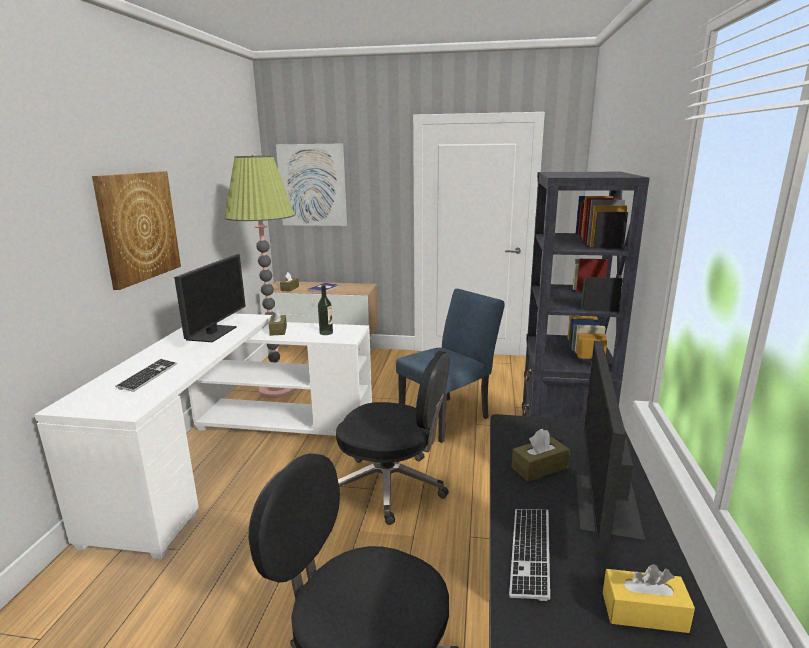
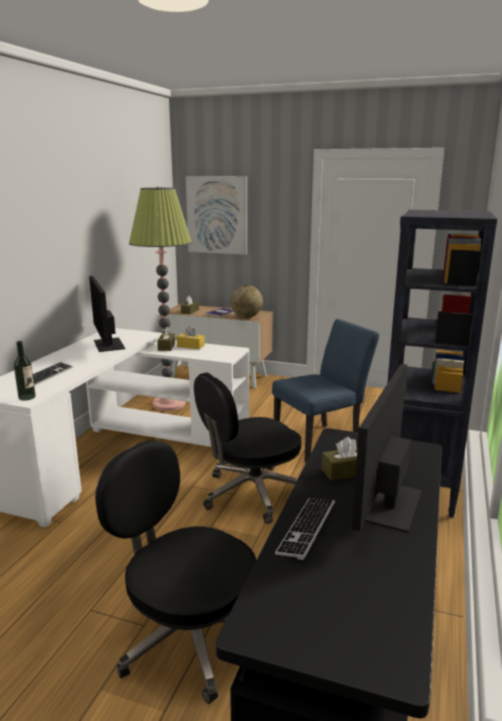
camera: 10 degrees right, 0 degrees up
(138, 226) = (52, 248): picture -> none
(213, 333) = (108, 345): monitor -> monitor turned 135 degrees clockwise
(326, 333) = (208, 351): bottle -> bottle (27, 397)
(352, 291) = (246, 317): none -> globe
(392, 486) = (251, 493): black office chair -> black office chair turned 120 degrees clockwise
(644, 612) = (378, 577): yellow tissue box -> yellow tissue box (190, 346)

